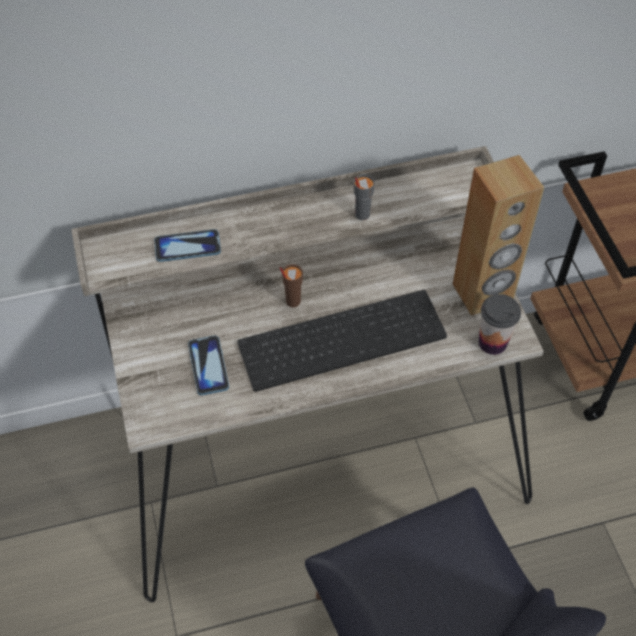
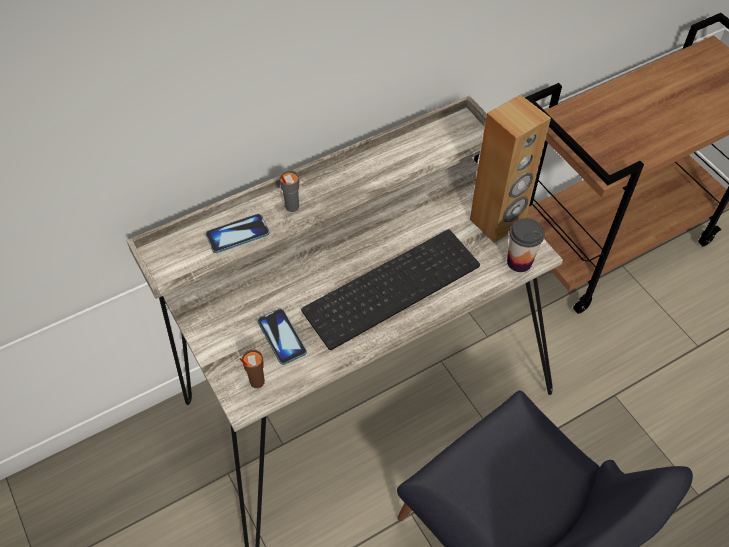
camera: 15 degrees left, 0 degrees up
(292, 301) = (338, 263): brown cup -> brown cup (256, 382)
(361, 214) = (382, 175): grey cup -> grey cup (291, 207)

